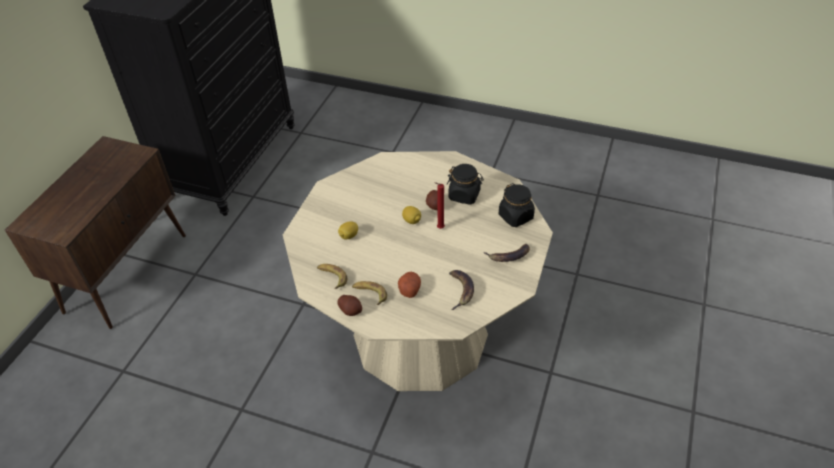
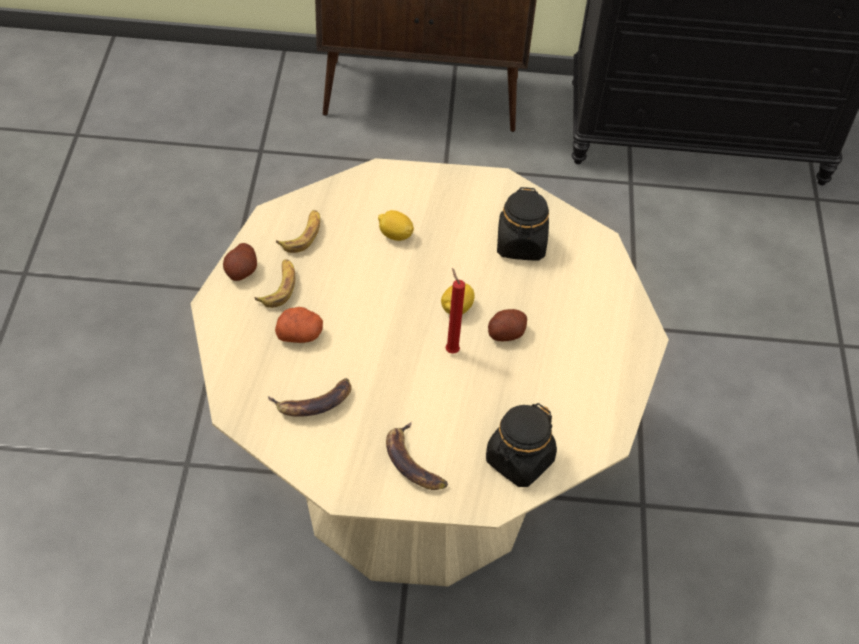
camera: 70 degrees right, 5 degrees up
(464, 195) = (548, 372): black jar -> black jar (521, 244)

